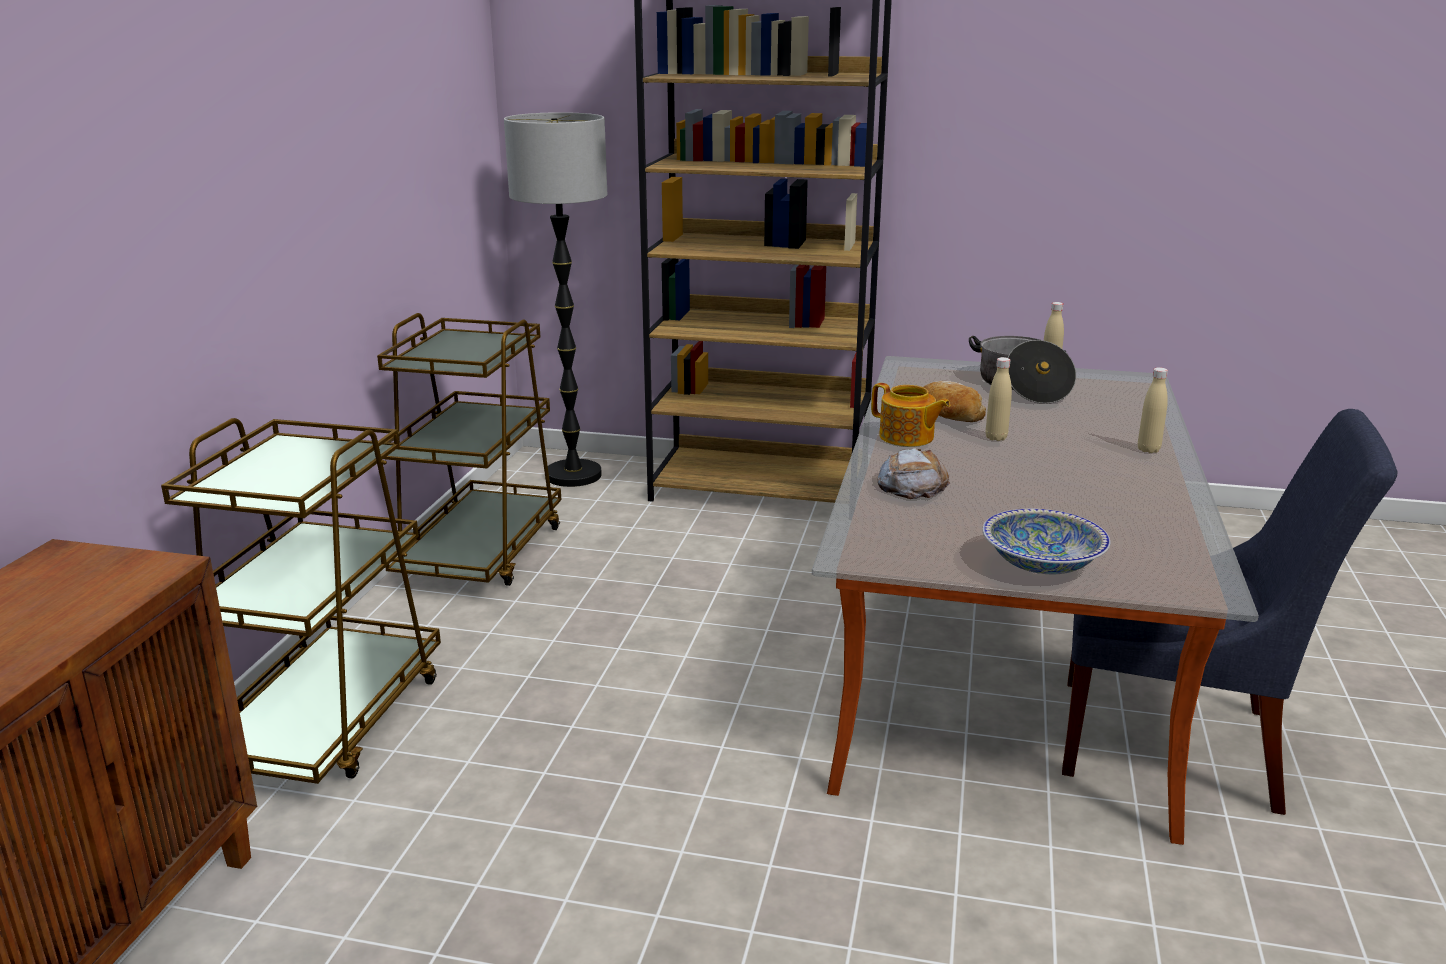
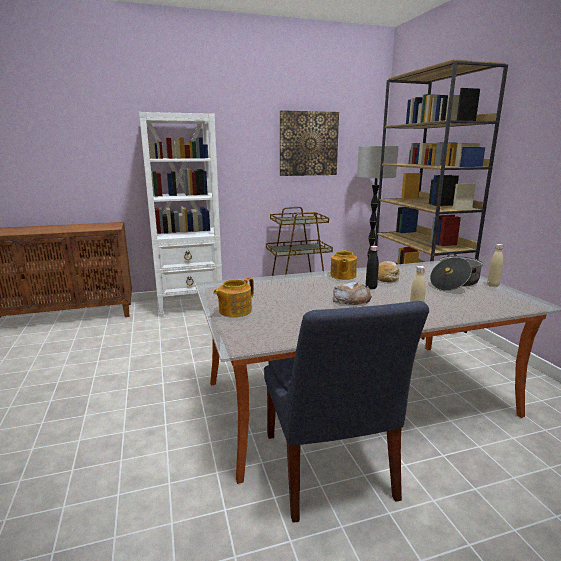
camera: 60 degrees right, 5 degrees down
(328, 721) = (190, 305): brown cart -> white bookcase
(397, 127) = (308, 144): none -> picture
(912, 485) = (291, 283): bread -> bread (351, 299)
(996, 438) = (371, 287): beige bottle -> black bottle
(1041, 563) = (234, 311): bowl -> teapot

